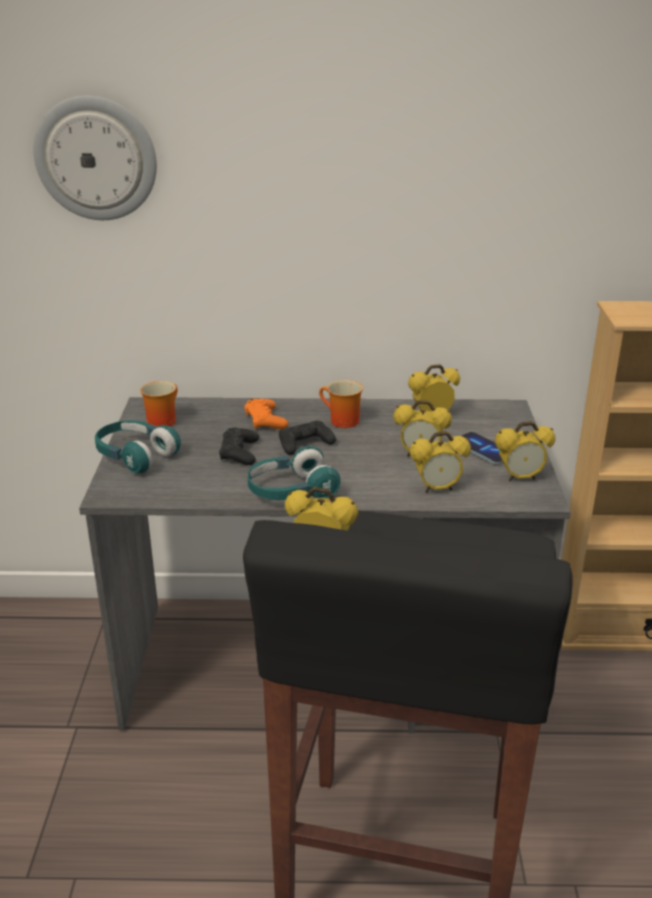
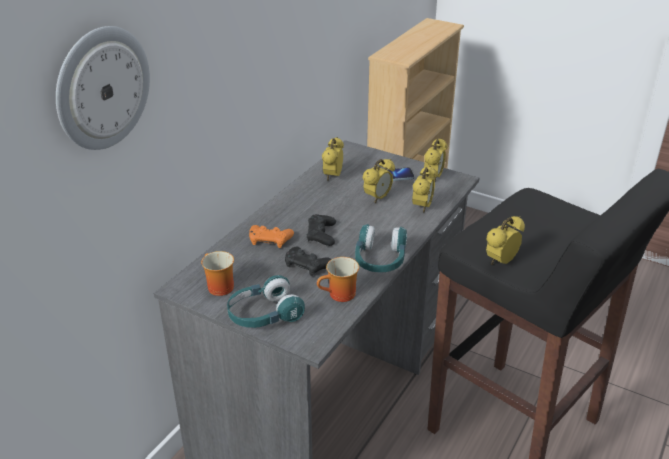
camera: 60 degrees left, 5 degrees up
(340, 421) = (304, 211): mug -> mug (340, 296)

